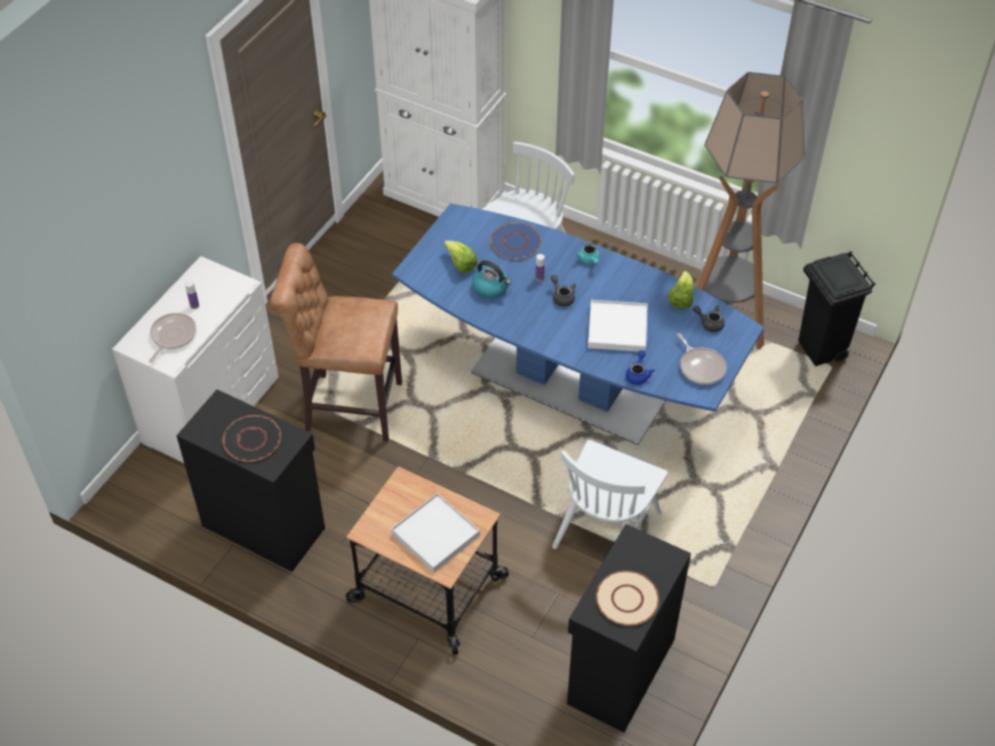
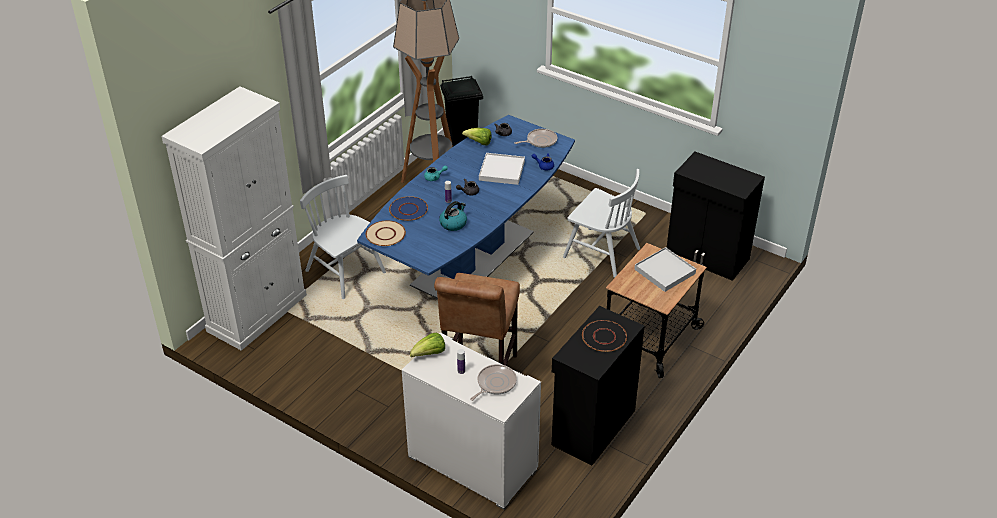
camera: 85 degrees left, 10 degrees down
(172, 336) = (495, 383): frying pan -> frying pan turned 105 degrees clockwise
(460, 264) = (426, 237): lettuce -> lettuce (429, 354)
(626, 599) = (729, 176): beige plate -> beige plate (385, 234)

